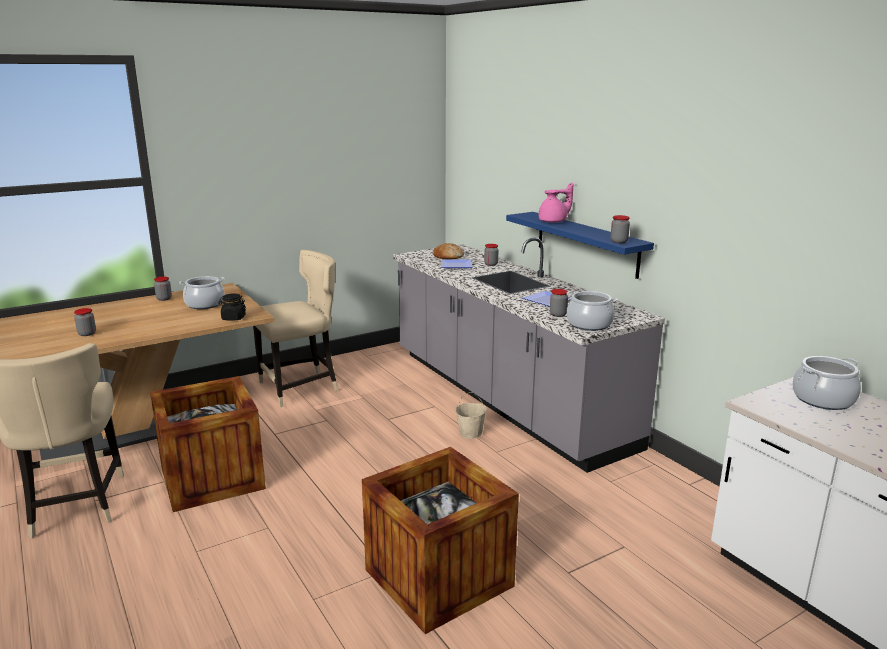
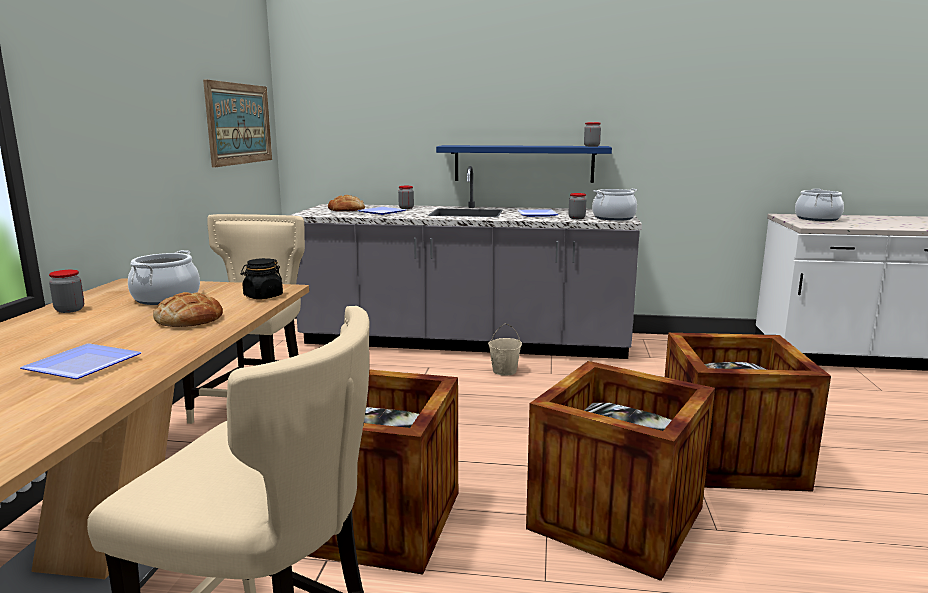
camera: 50 degrees left, 5 degrees down
(87, 334) = (83, 366): jar -> plate
(173, 322) = (189, 319): none -> bread
(289, 553) = (616, 518): none -> crate
(386, 176) = (239, 123): none -> picture
(554, 221) = (492, 145): pink teapot -> none

